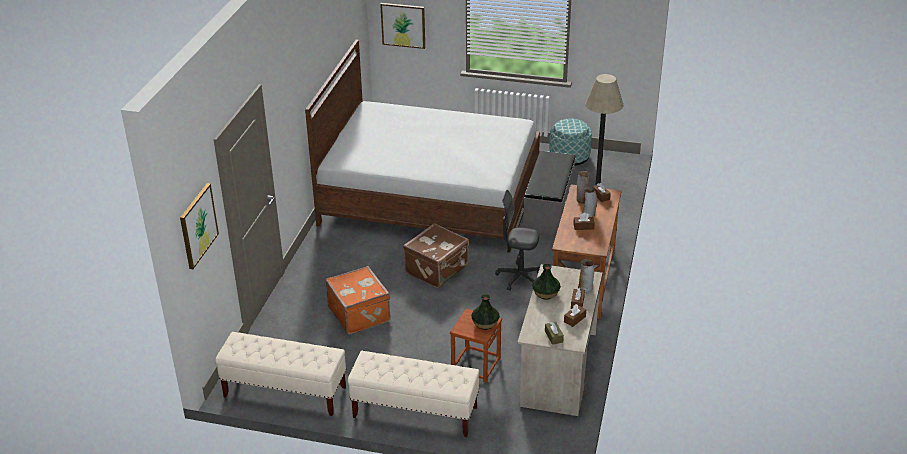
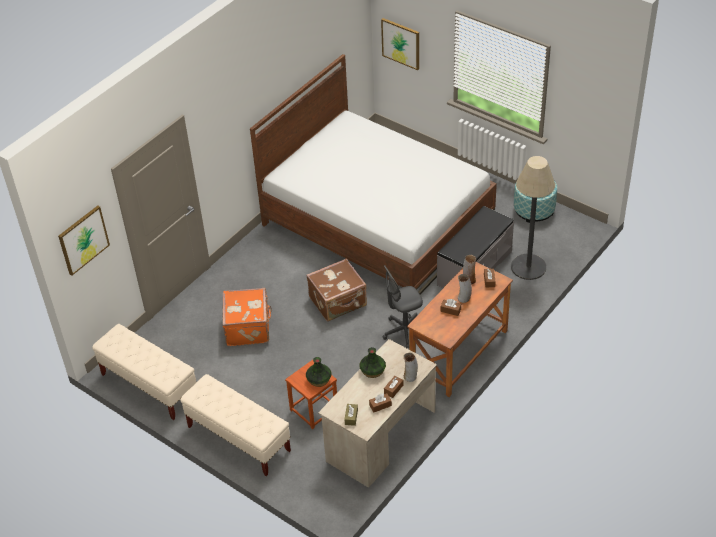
camera: 25 degrees right, 10 degrees up
(519, 278) = (404, 332): grey office chair -> grey office chair turned 60 degrees counterclockwise

